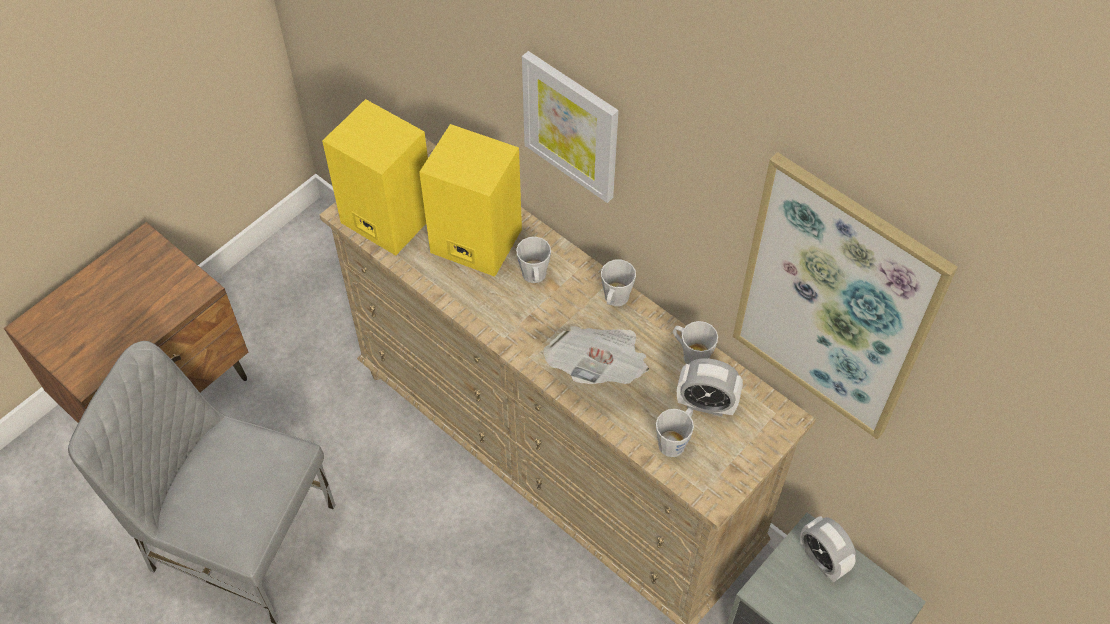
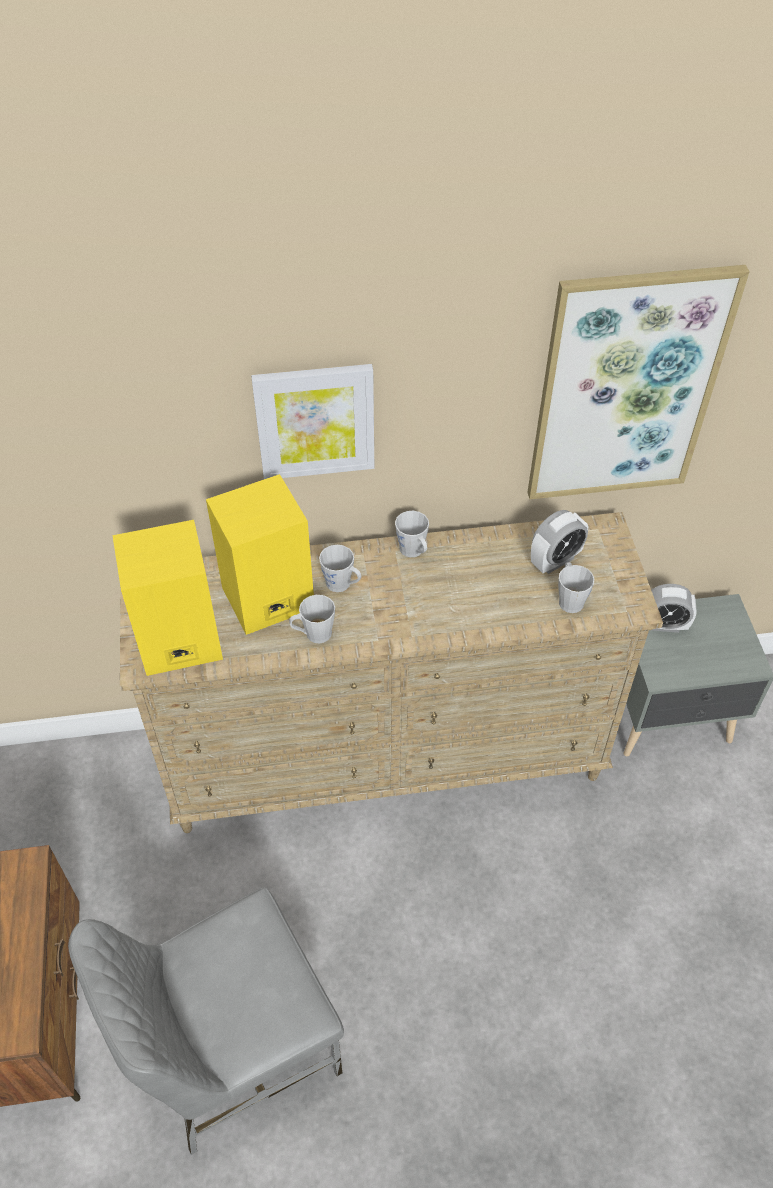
camera: 50 degrees left, 5 degrees down
(599, 368) = (464, 600): newspaper -> none
(691, 355) = (505, 541): grey mug -> grey mug (313, 634)

